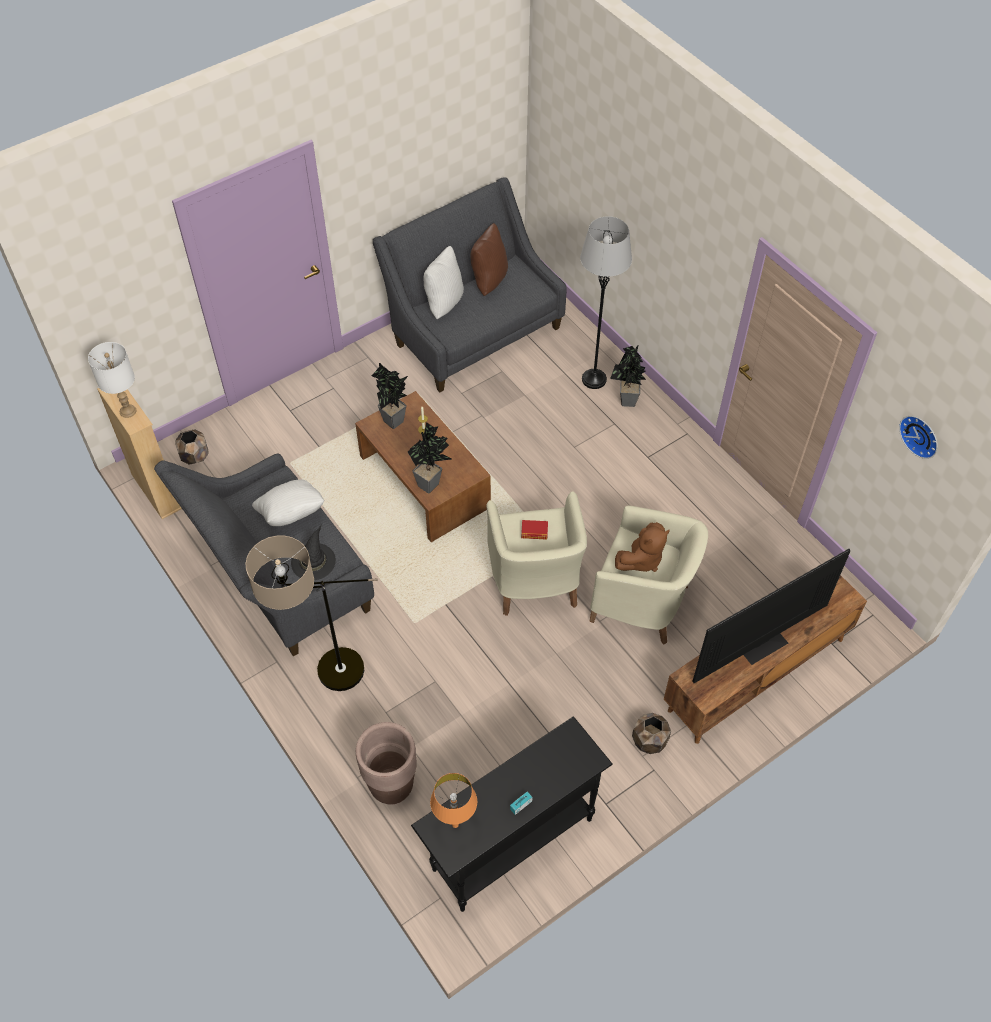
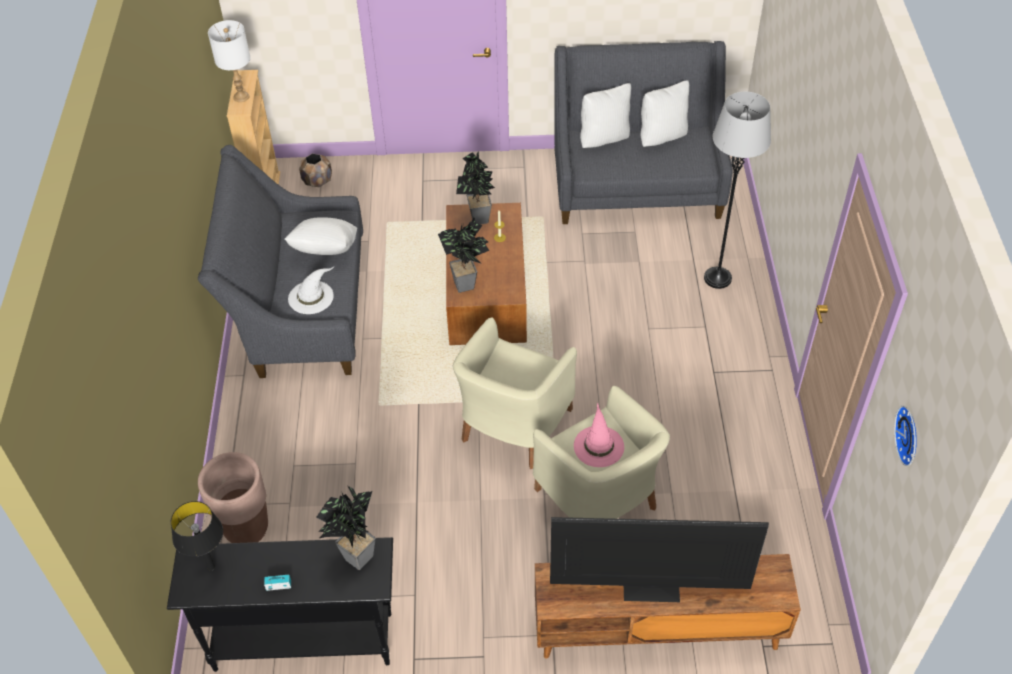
camera: 35 degrees right, 5 degrees down
(313, 561) = (311, 296): black hat -> white hat
(324, 680) = (267, 411): floor lamp -> none
(455, 824) = (210, 567): orange table lamp -> black table lamp
(488, 280) = (662, 137): brown pillow -> white pillow
(534, 532) = (518, 369): book -> none
(626, 403) = (732, 314): potted plant -> potted plant (354, 559)
(641, 559) = (598, 445): brown plush toy -> pink hat
(649, 741) = (500, 628): brown planter -> none

